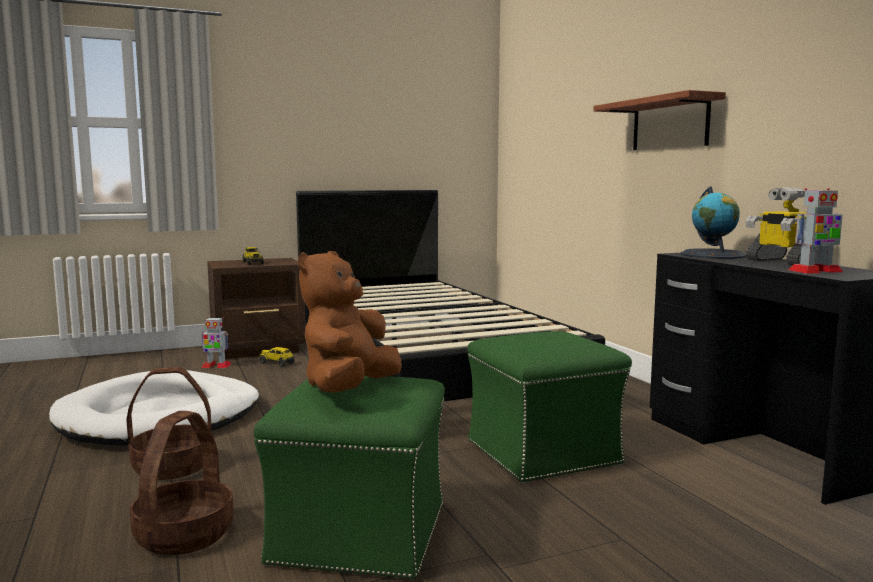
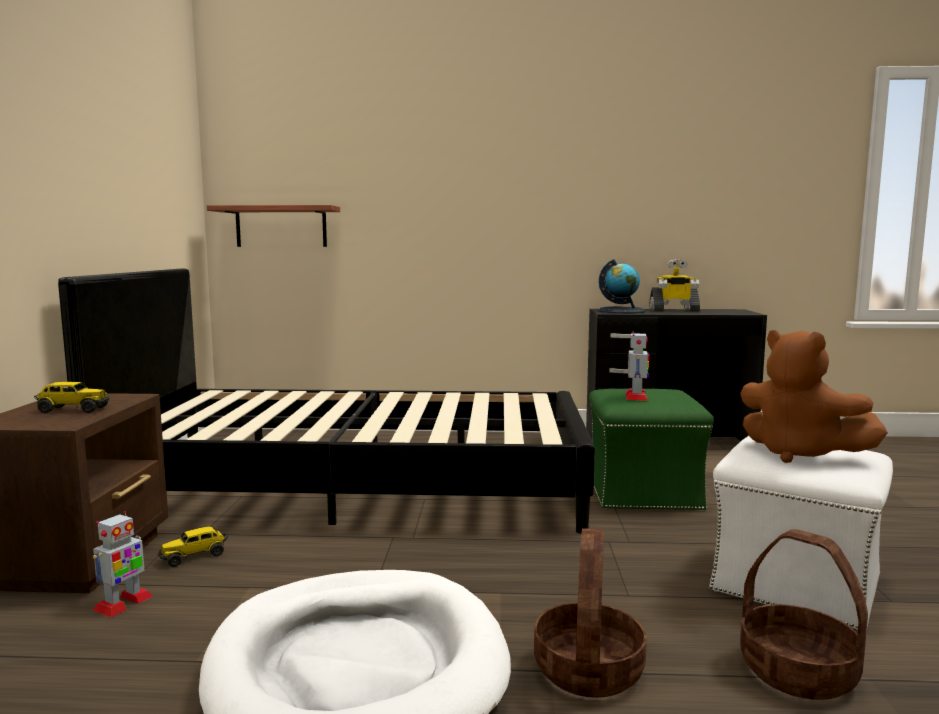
camera: 65 degrees left, 0 degrees up
(360, 532) = (793, 582): green ottoman -> white ottoman
(670, 124) = (521, 205): shelf -> shelf (281, 227)
(814, 271) = (723, 312): toy robot -> toy robot (636, 396)

